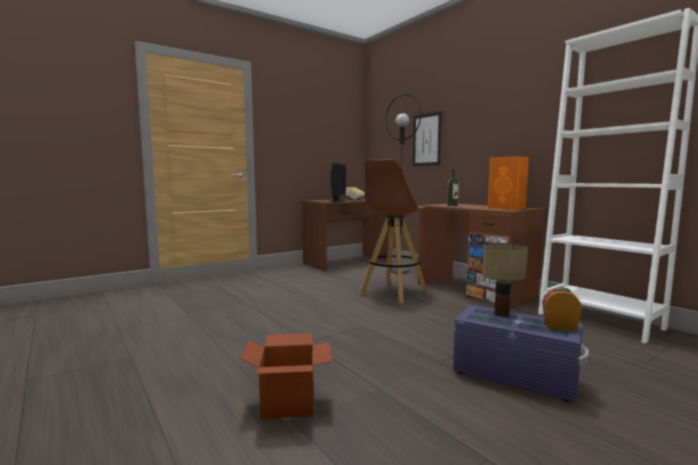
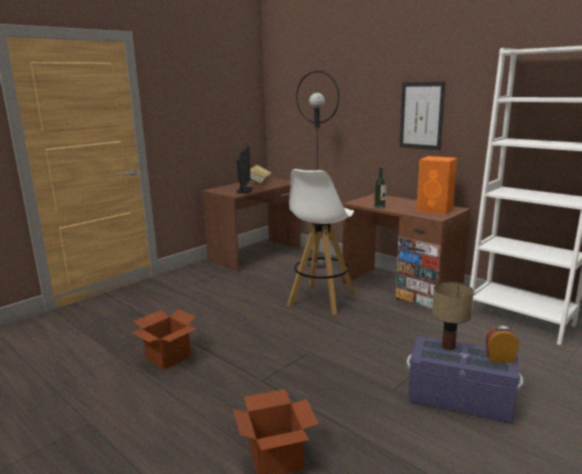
camera: 10 degrees left, 10 degrees up
(231, 319) = (168, 357): none -> cardboard box
(393, 292) = (321, 299): brown stool -> white stool
(426, 139) = (342, 119): picture -> picture (421, 115)

